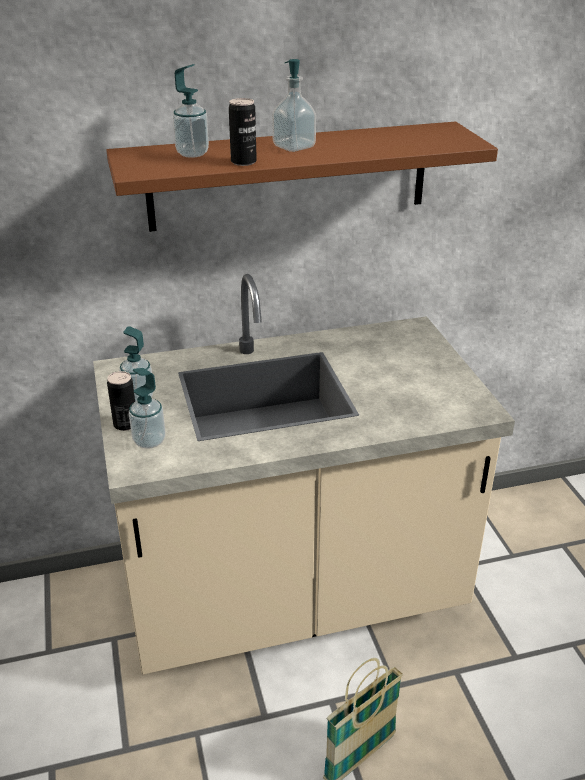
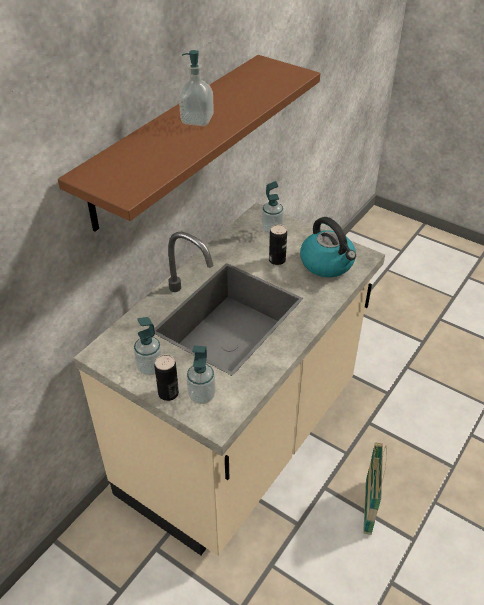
camera: 40 degrees left, 10 degrees up
(192, 153) = (137, 156): soap dispenser -> soap dispenser (272, 229)
(243, 162) = (188, 150): can -> can (277, 260)
(430, 399) = (327, 264): none -> kettle

